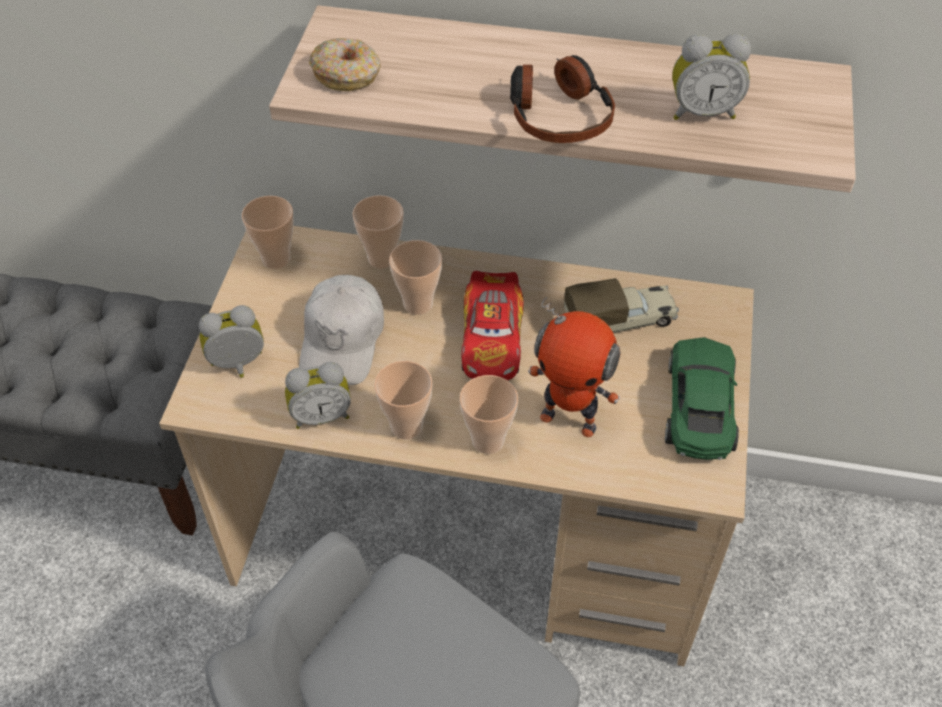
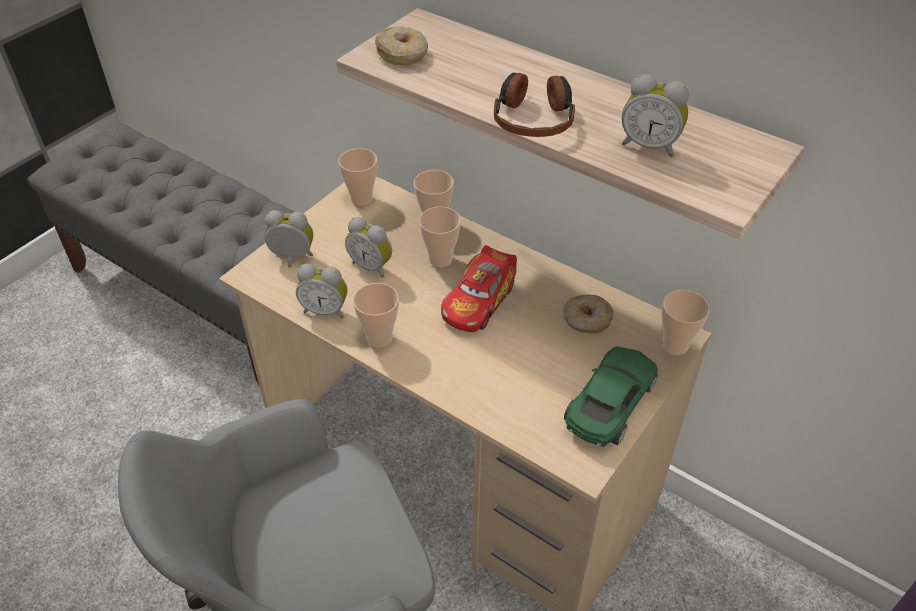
camera: 25 degrees right, 5 degrees down
(343, 340) = (372, 266): white cap -> alarm clock
(488, 440) = (431, 368): cup -> cup (675, 345)
(569, 419) = (501, 376): toy robot -> none
(621, 320) = (586, 320): toy truck -> donut

